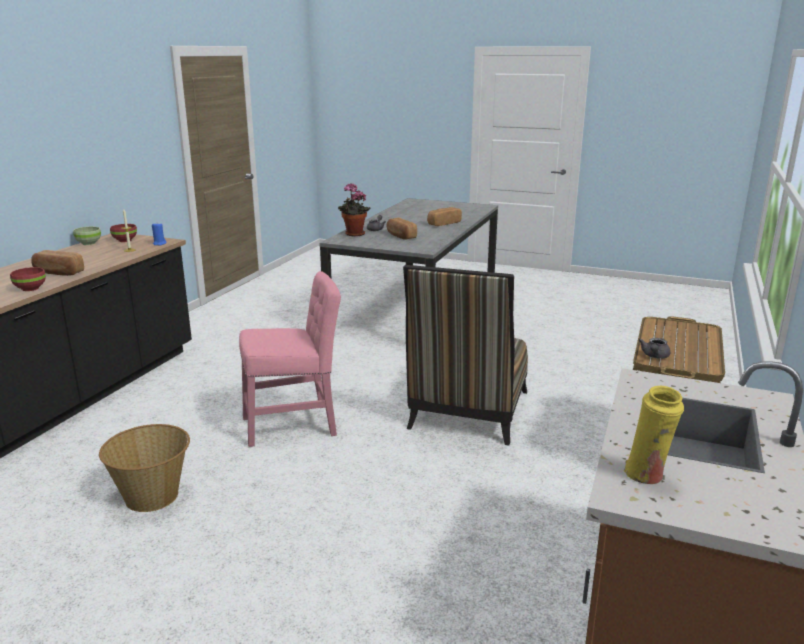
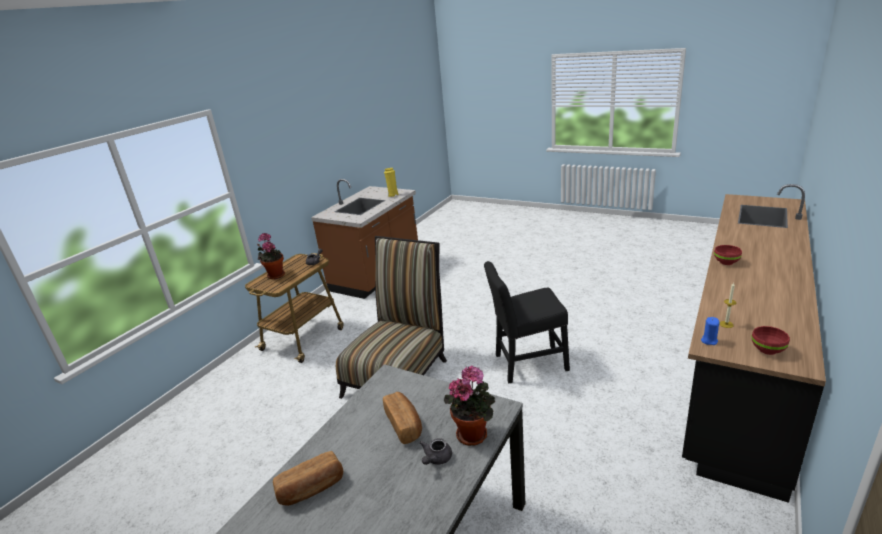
camera: 170 degrees left, 5 degrees up
(58, 273) = (739, 282): bread -> none
(89, 243) = (804, 341): green bowl -> none
(153, 496) = (593, 316): basket -> none
(295, 425) = (527, 364): pink chair -> black chair
(695, 339) = (275, 275): none -> potted plant

